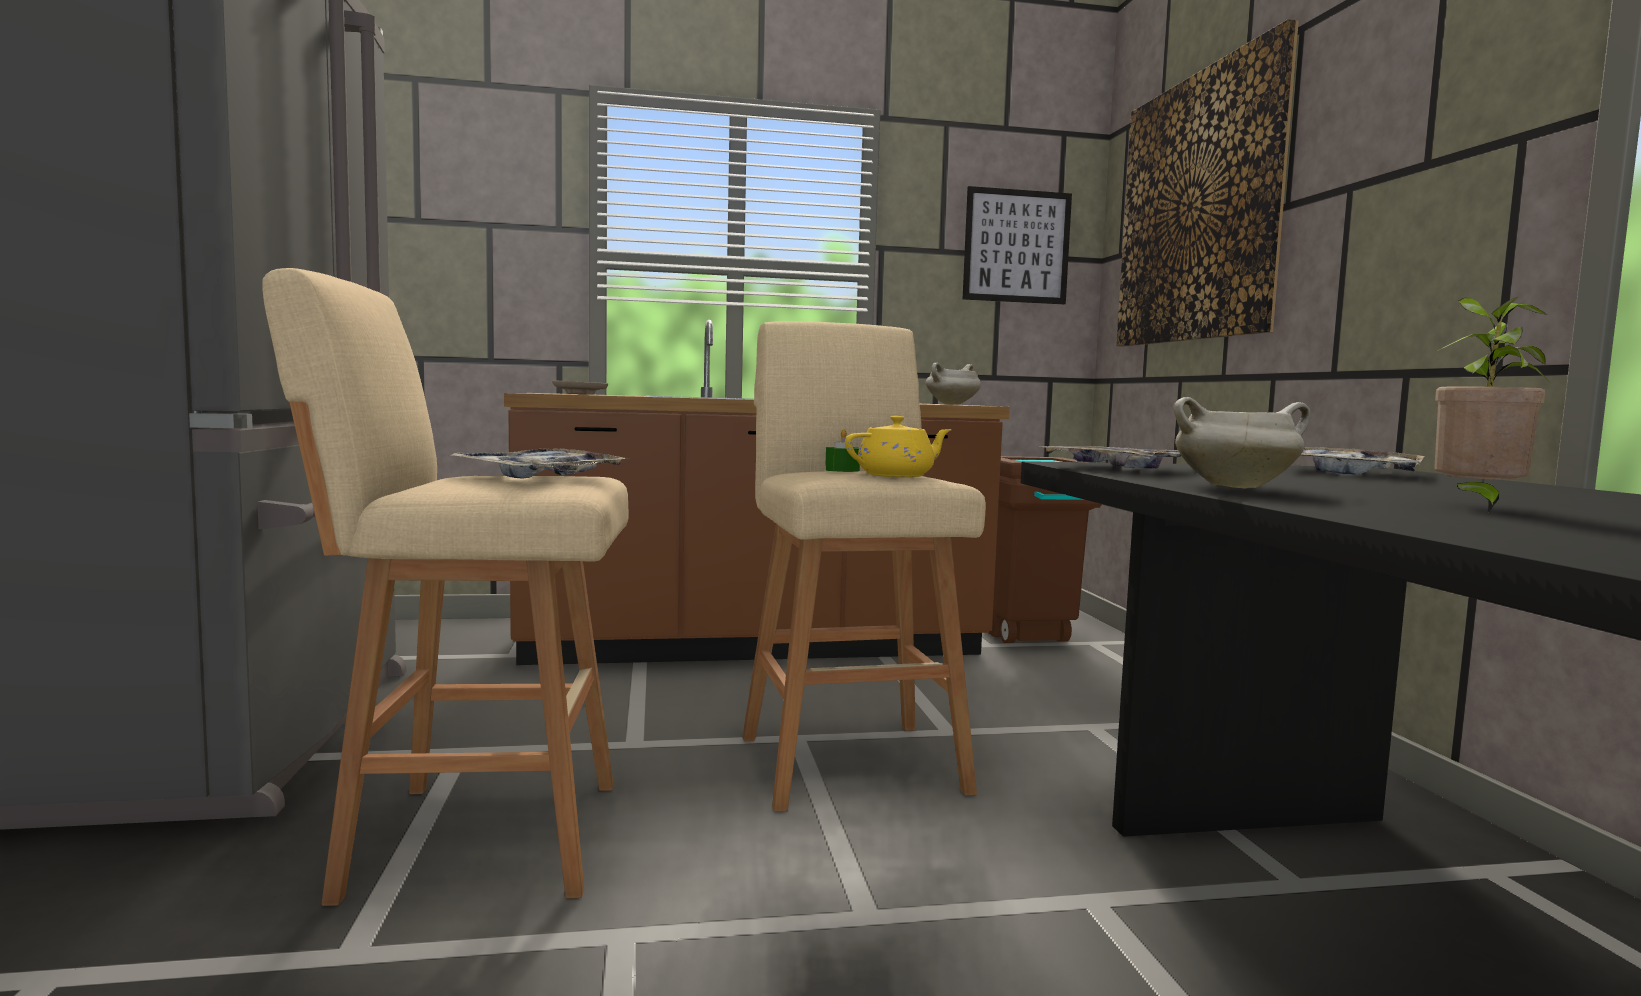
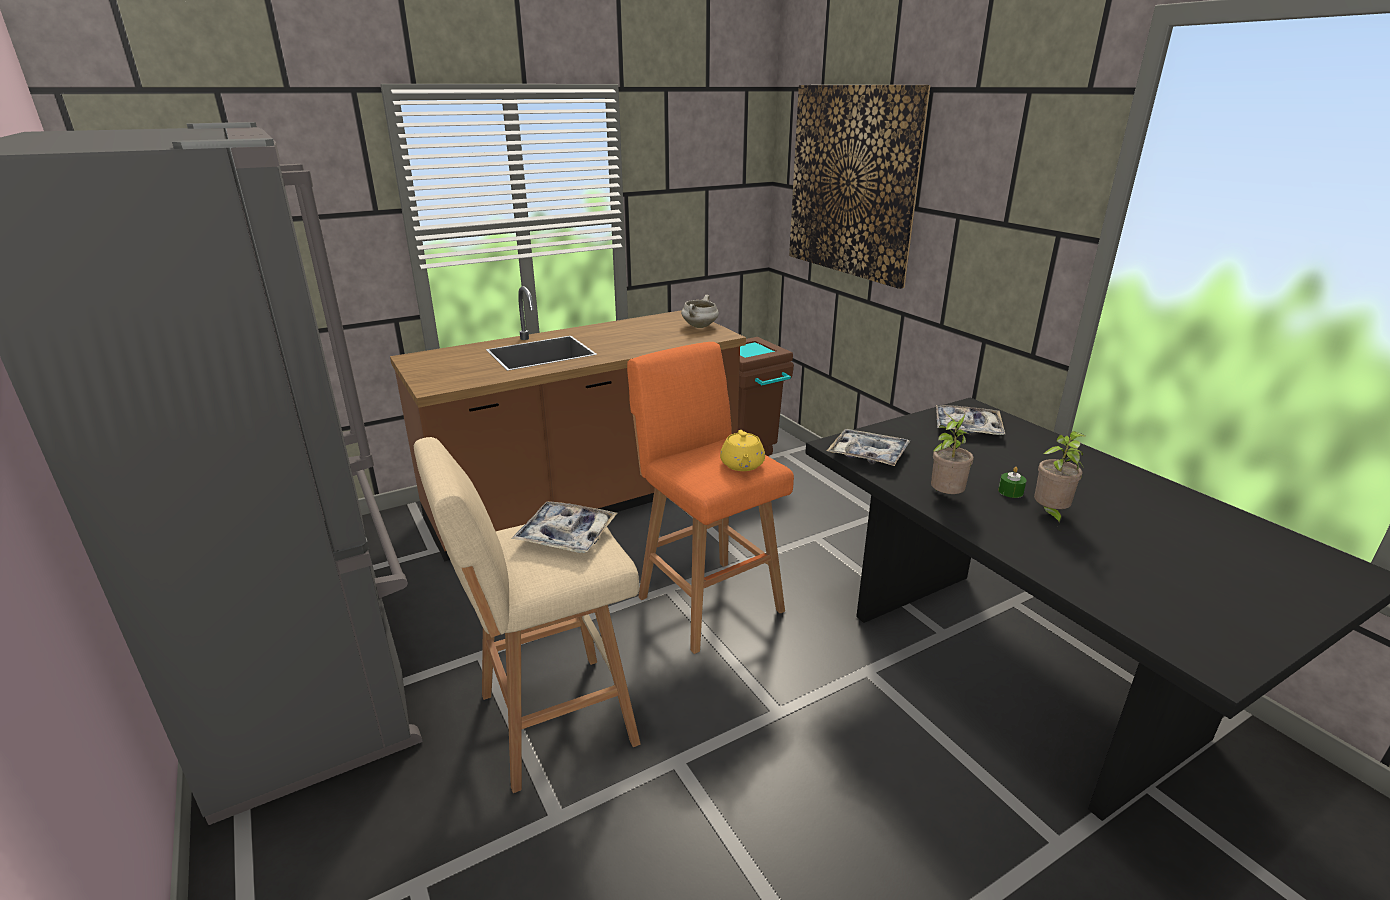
camera: 20 degrees left, 20 degrees up
(581, 394) = (458, 376): beige plate -> none
(842, 470) = (702, 457): green candle -> green candle (1010, 491)
(849, 760) = (707, 601): beige stool -> orange stool
(897, 475) = (742, 465): yellow teapot -> yellow teapot turned 135 degrees clockwise
(1016, 246) = (718, 181): picture -> none
(1235, 487) = (944, 497): white cooking pot -> potted plant

